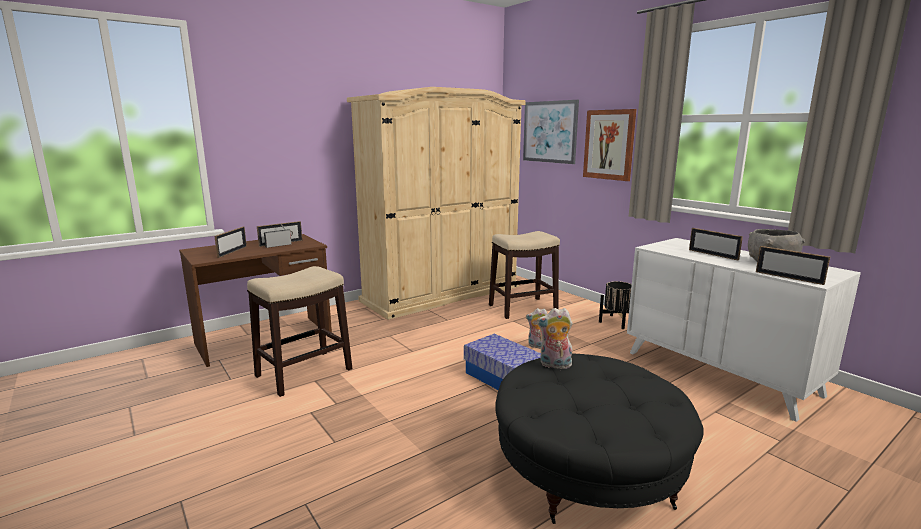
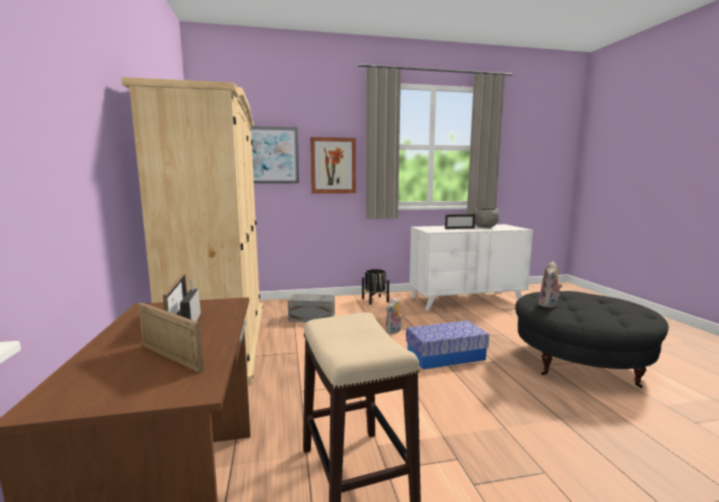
camera: 65 degrees left, 5 degrees down
(522, 308) = (312, 318): stool -> grey storage box
(788, 278) = (513, 229): picture frame -> none

